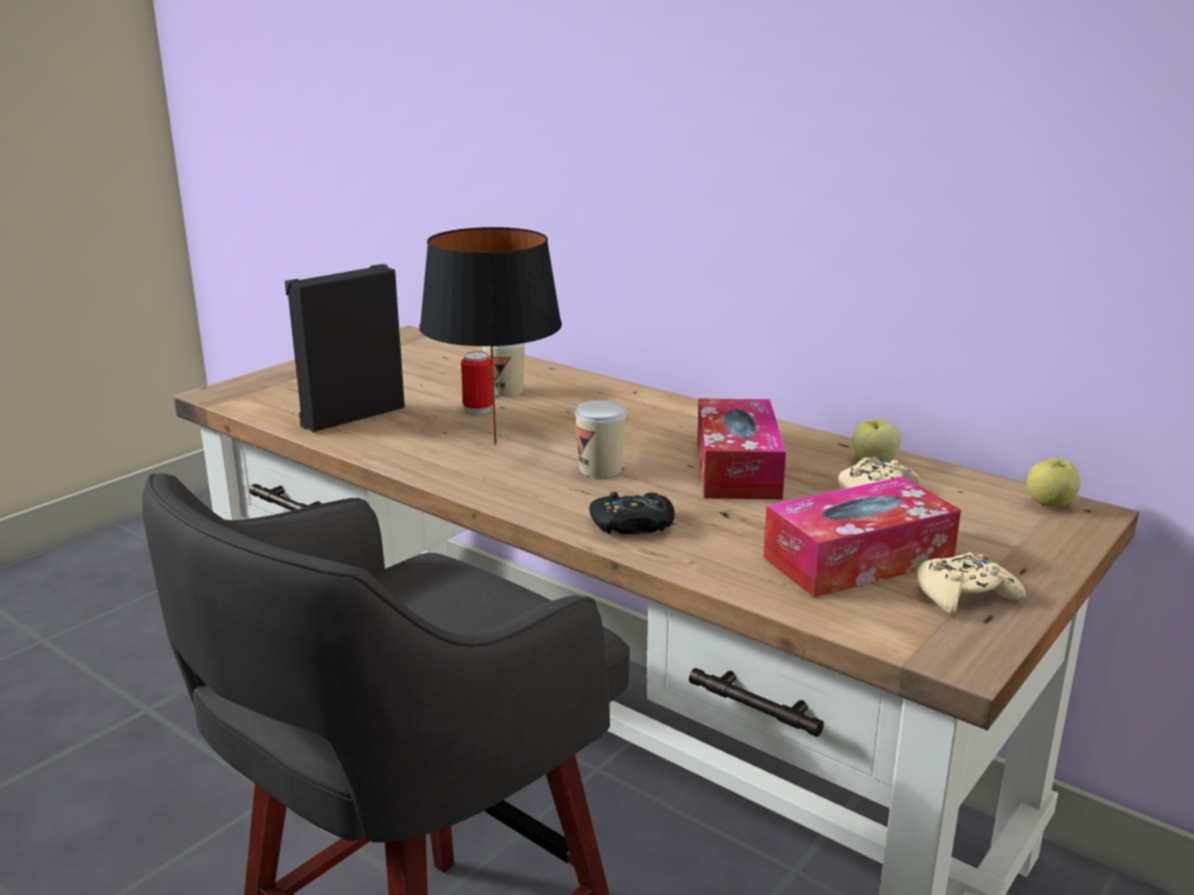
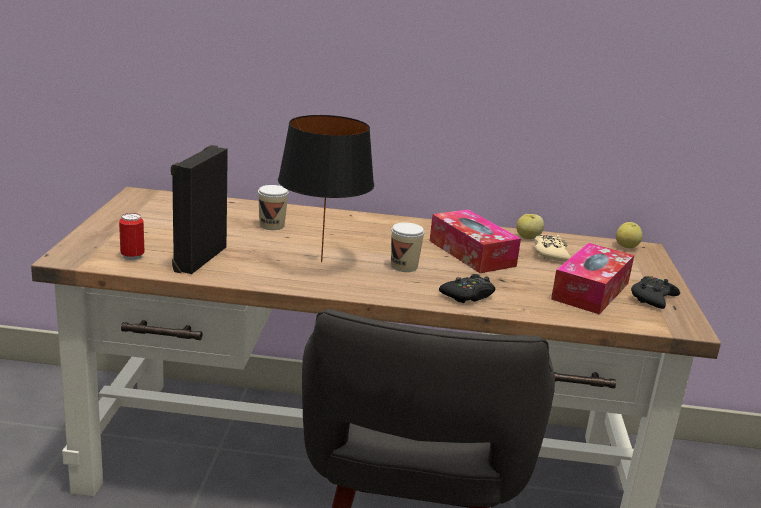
camera: 35 degrees left, 0 degrees up
(478, 409) = (275, 241): can -> can (132, 256)
(965, 595) = (653, 298): beige game controller -> black game controller

